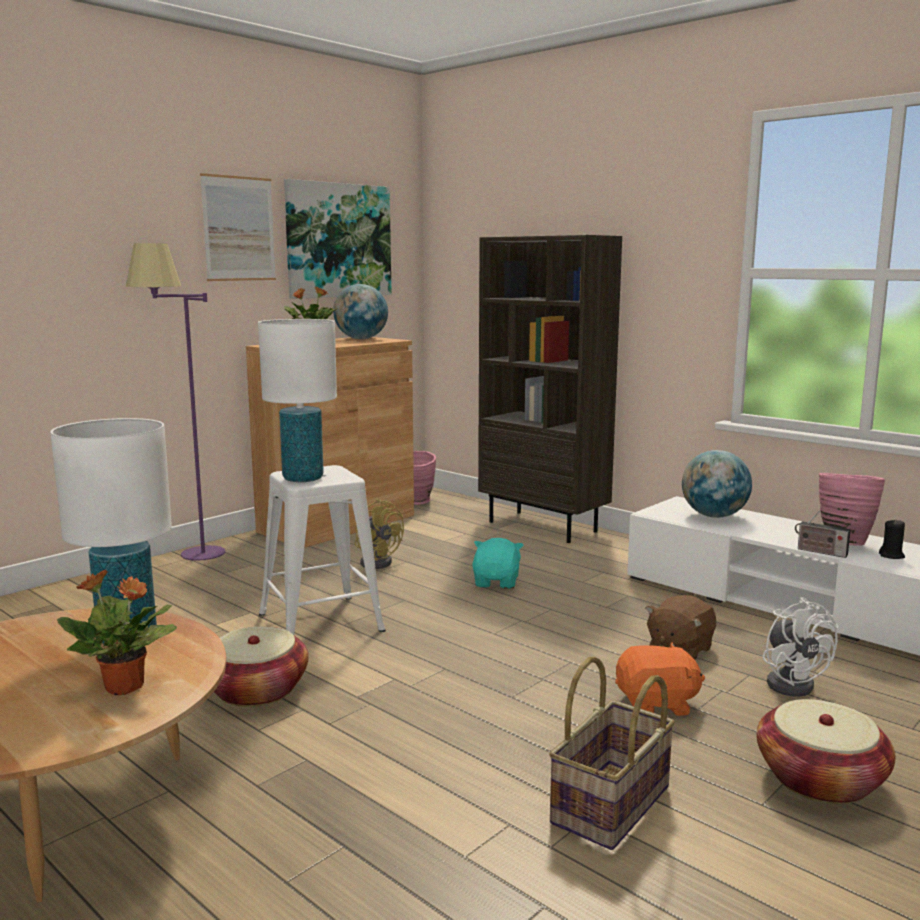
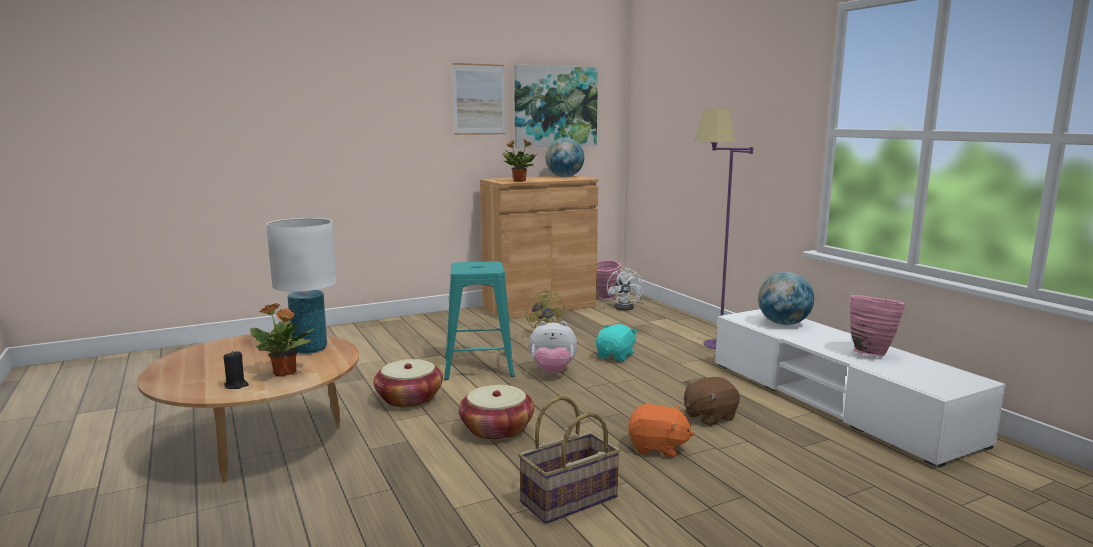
camera: 20 degrees right, 0 degrees up
(189, 559) = (429, 319): purple floor lamp -> purple floor lamp (712, 348)
(302, 478) = (466, 267): white table lamp -> none
(321, 622) = (479, 366): white stool -> turquoise stool
(433, 617) = (552, 372): none -> plush toy
(544, 526) = (684, 323): brown bookcase -> none
(792, 682) = (776, 451): white fan -> white fan (627, 307)
(819, 552) = (840, 357): radio -> none
(820, 779) = (732, 514): basket -> basket (496, 430)
(891, 556) = (900, 367): black candle -> black candle (236, 385)

